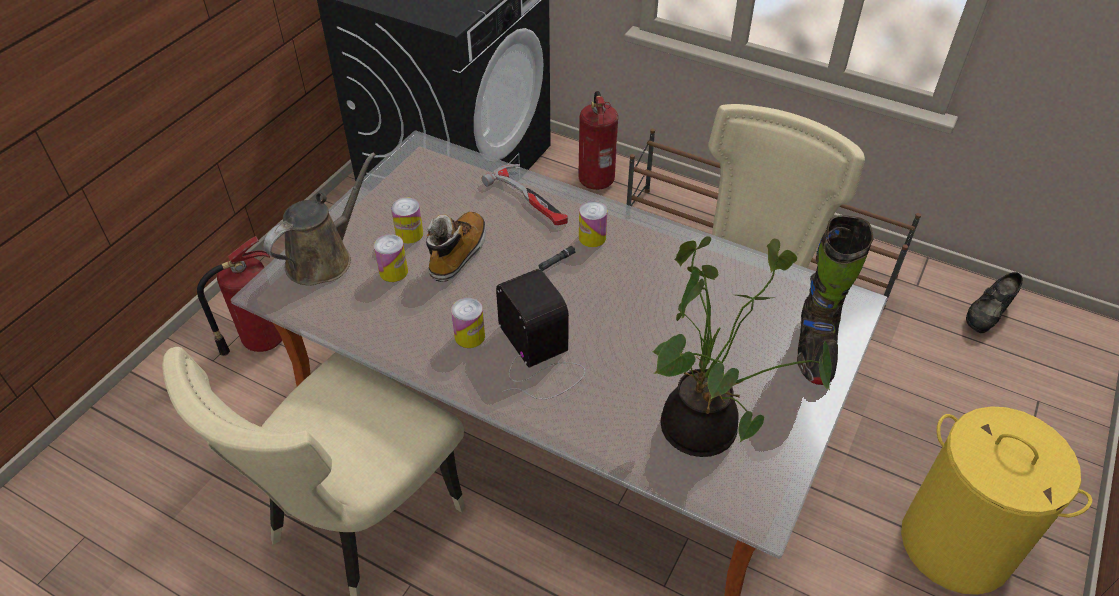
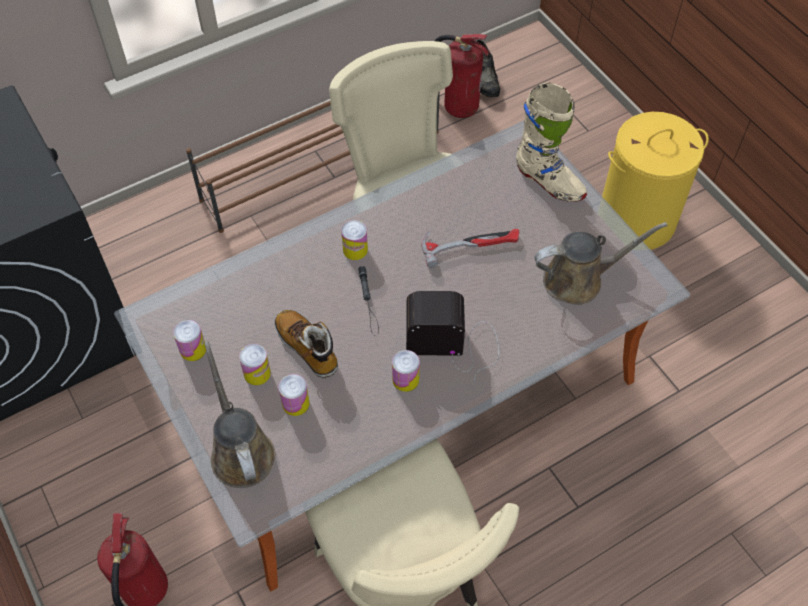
camera: 60 degrees left, 10 degrees up
(408, 186) = (193, 349): none -> can
(531, 199) = (279, 268): hammer -> hammer (470, 244)
(596, 179) = (155, 227): fire extinguisher -> fire extinguisher (458, 107)
(705, 429) = (579, 279): potted plant -> brown watering can
(815, 348) = (549, 182): black boot -> beige boot

